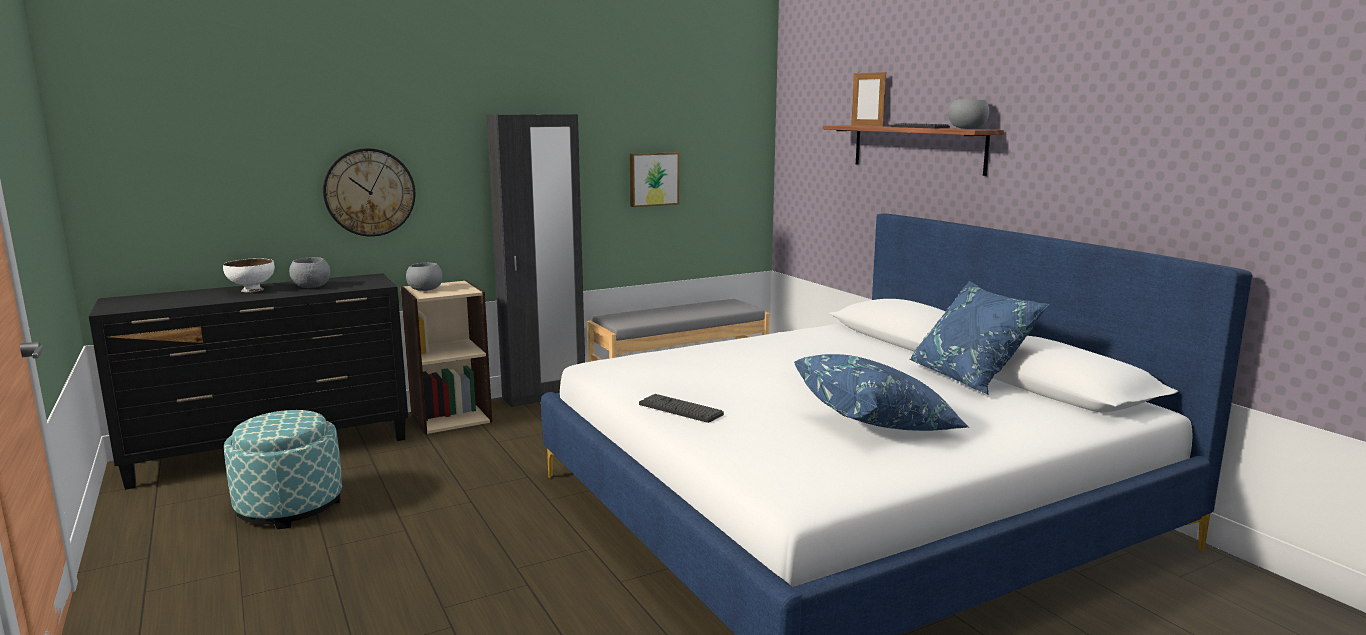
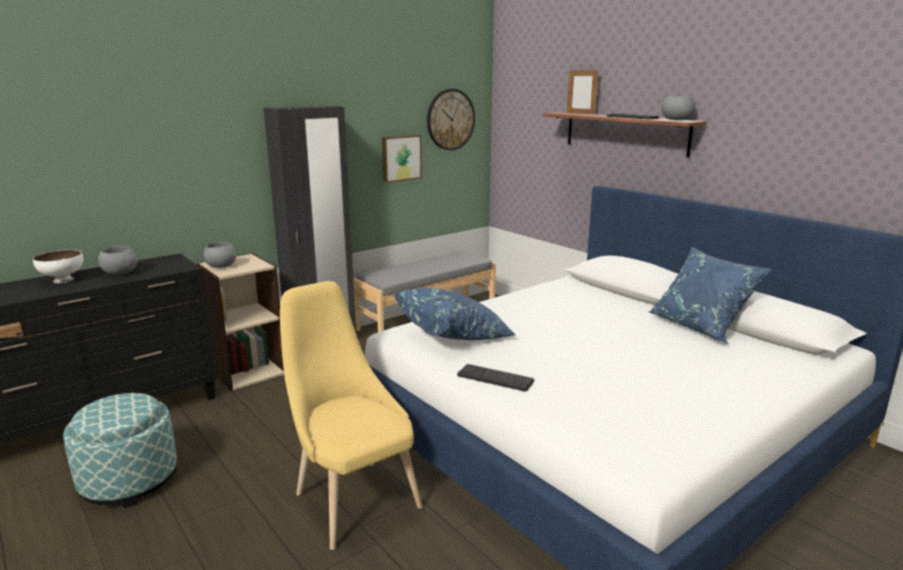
camera: 10 degrees left, 5 degrees up
(369, 192) = (163, 182): wall clock -> wall clock (450, 119)
(517, 542) = (352, 497): none -> yellow chair
(877, 423) = (661, 380): blue pillow -> blue pillow (454, 335)

